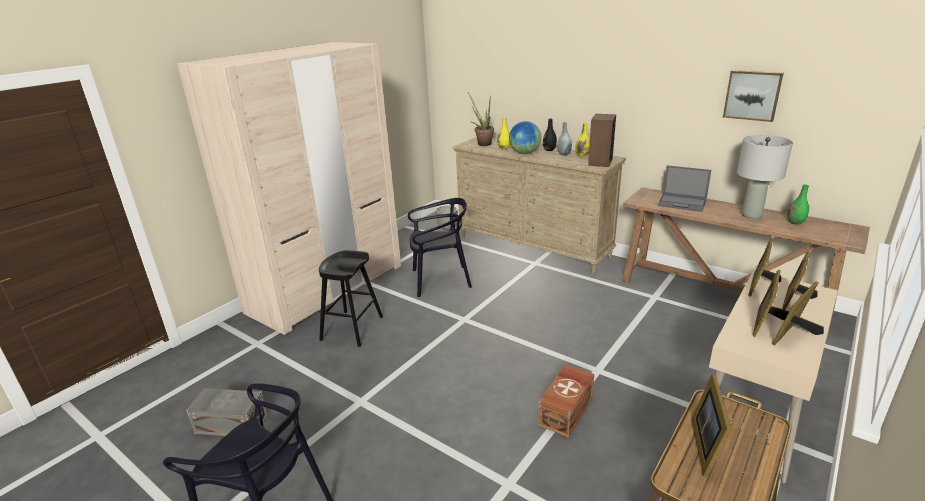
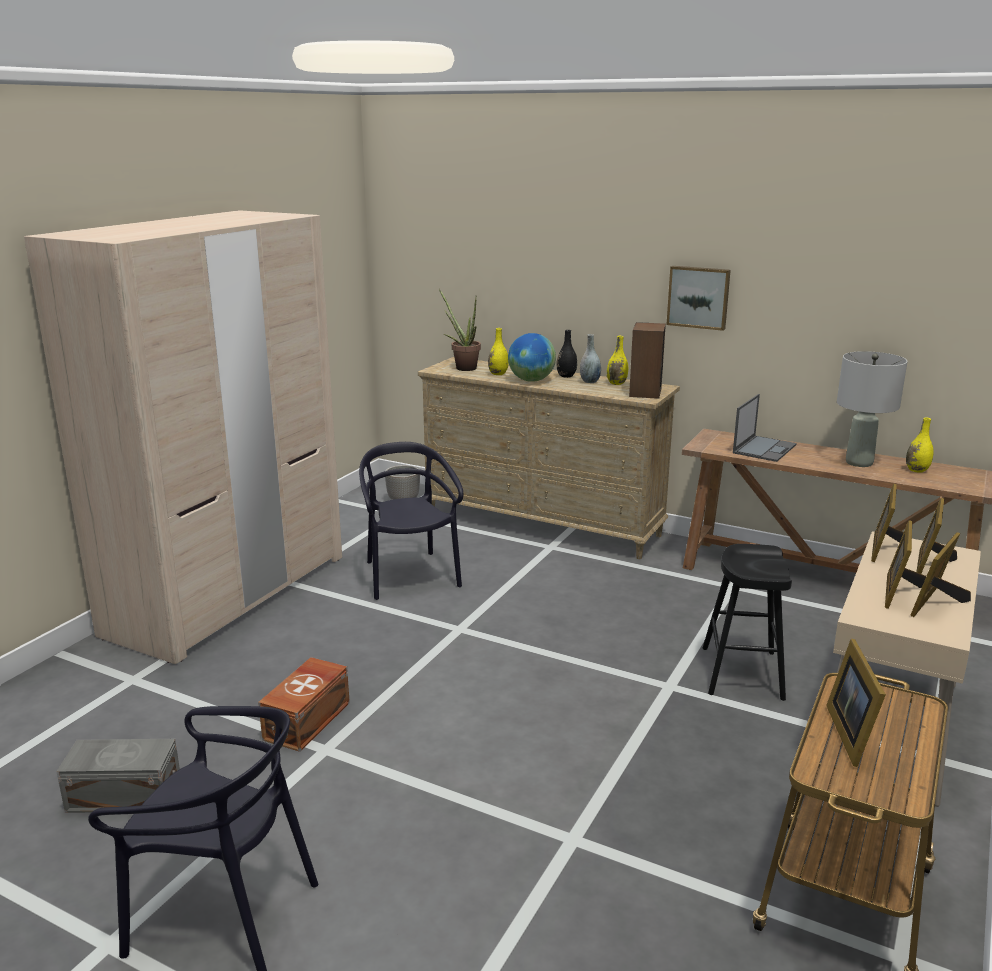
camera: 10 degrees left, 5 degrees down
(352, 328) = (285, 650): black stool -> black stool (742, 673)
(440, 280) = (409, 576): black chair -> black chair turned 90 degrees counterclockwise
(567, 411) = (637, 741): brown storage box -> brown storage box (309, 720)
(682, 203) = (764, 448): laptop -> laptop turned 75 degrees counterclockwise
(752, 95) = (850, 298): picture -> picture (698, 297)
(795, 222) = (917, 470): green vase -> yellow vase

